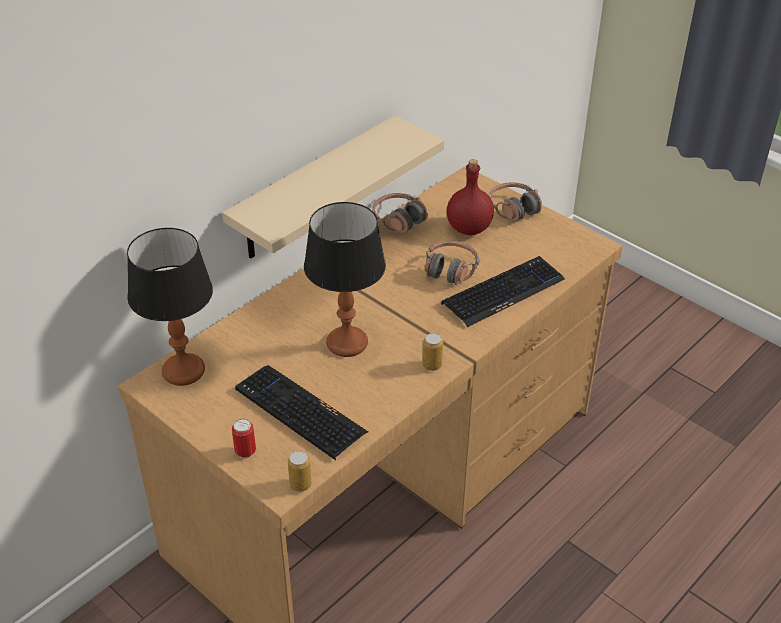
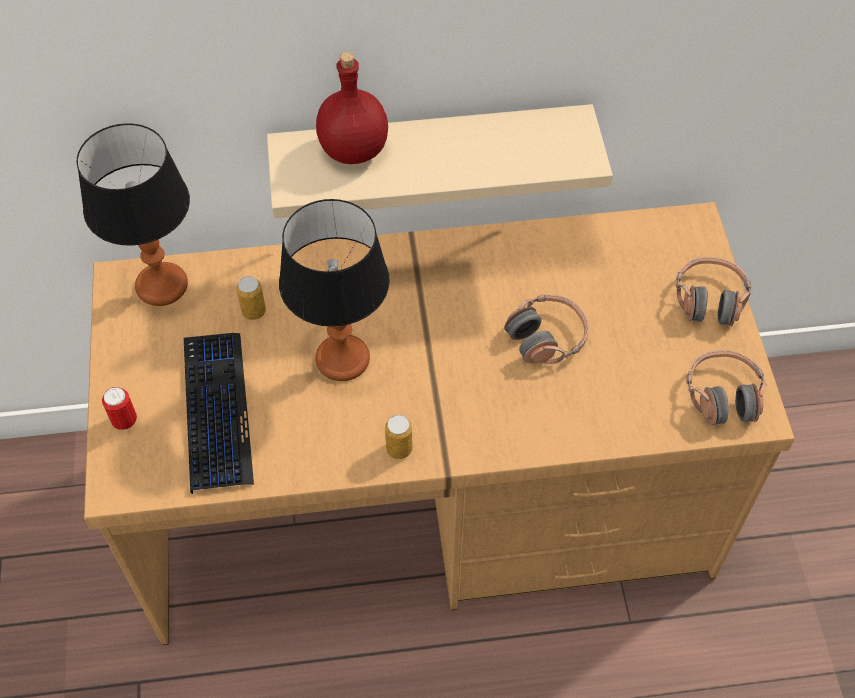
camera: 40 degrees right, 15 degrees up
(300, 484) = (135, 496): can -> can (253, 311)
(398, 220) = (557, 232): headphones -> headphones (723, 395)
(468, 228) = (626, 293): red bottle -> red bottle (354, 149)
(503, 292) = (575, 408): keyboard -> none

